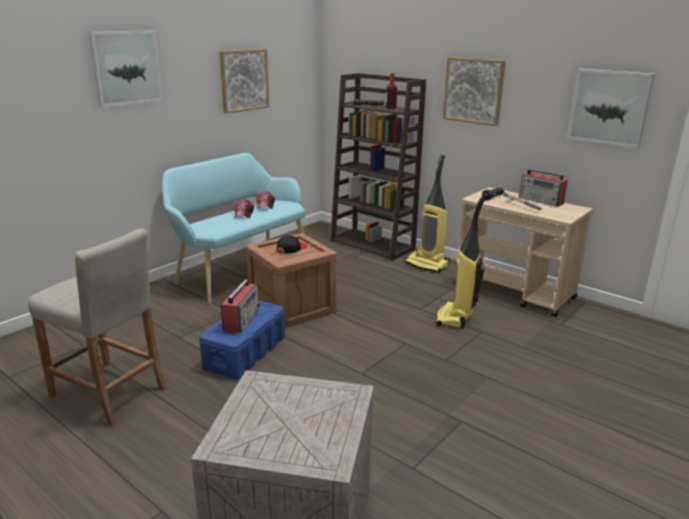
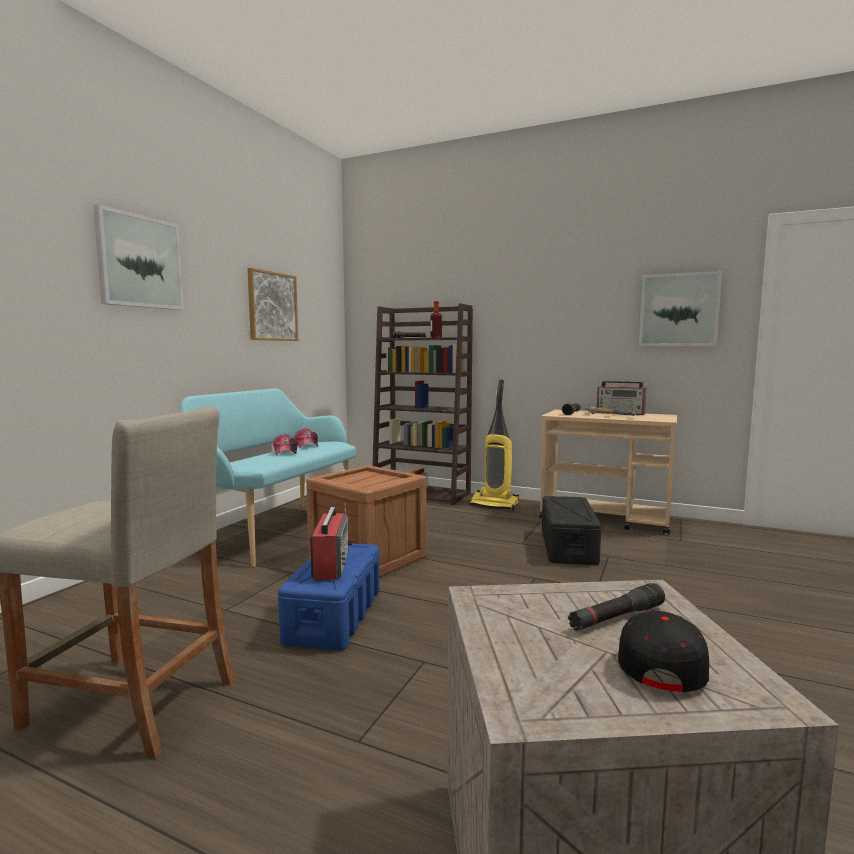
camera: 15 degrees left, 15 degrees down
(291, 249) = (366, 478): black cap -> black cap (660, 661)
(314, 407) = (616, 617): none -> black flashlight
(455, 318) = (568, 547): vacuum cleaner -> black storage box
(473, 91) = (527, 311): picture -> none

